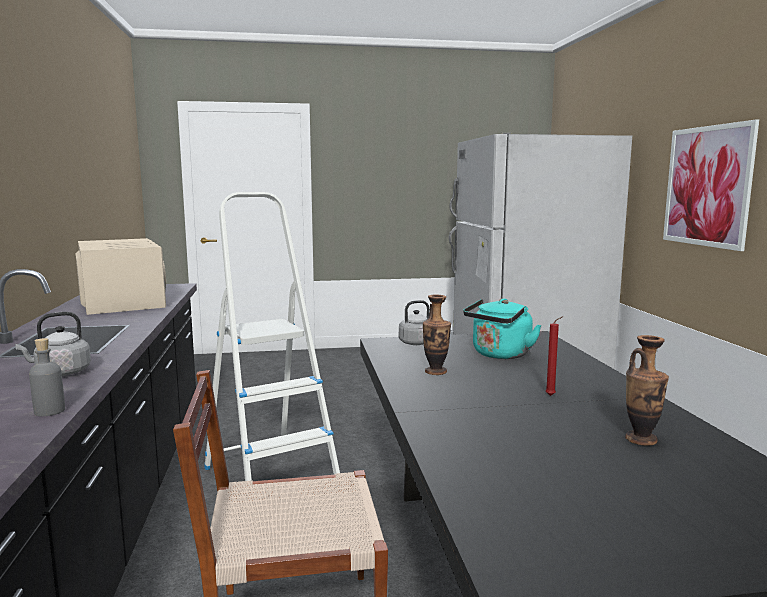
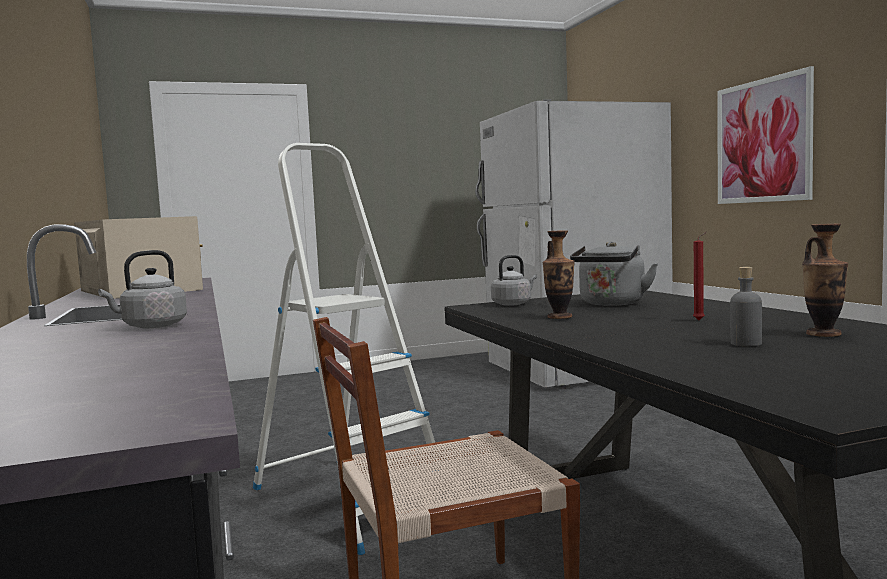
camera: 10 degrees left, 5 degrees down
(49, 411) = (185, 344): grey bottle -> grey bottle (746, 343)
(499, 355) = (611, 304): turquoise kettle -> grey kettle

